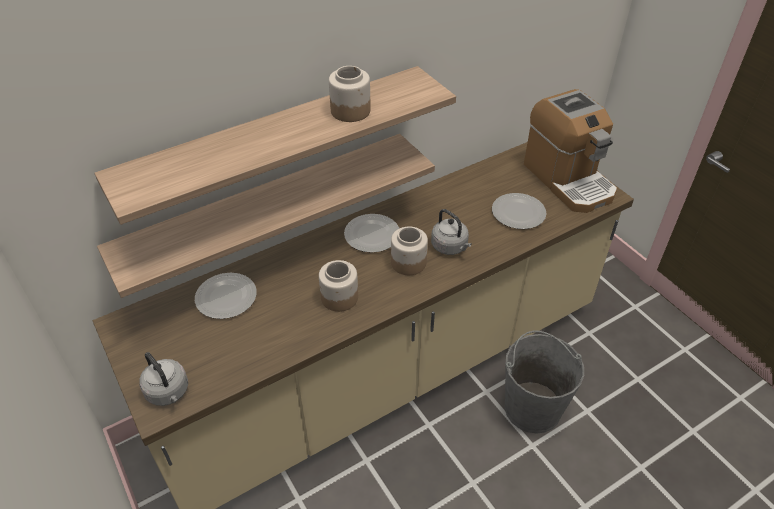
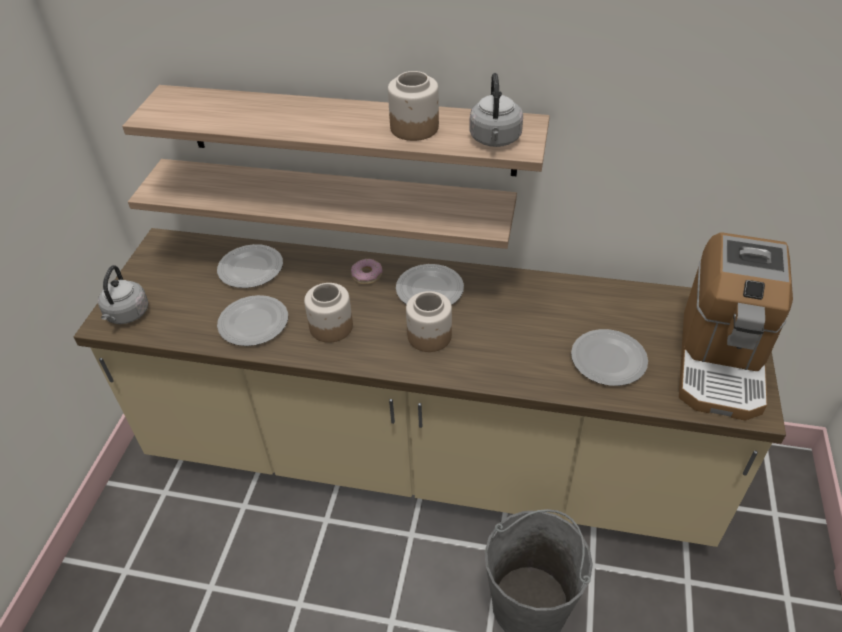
camera: 45 degrees right, 0 degrees up
(280, 330) = (253, 322): none -> plate
(319, 251) = (366, 275): none -> donut
(450, 247) = (489, 348): grey kettle -> grey kettle (495, 140)

